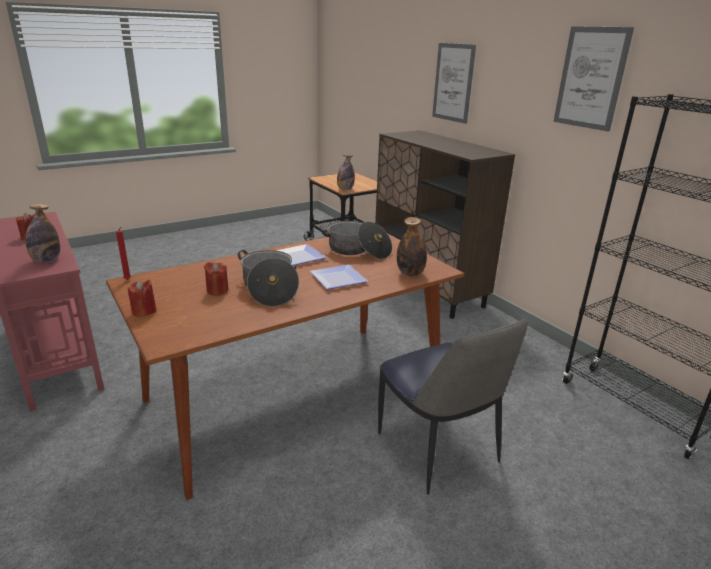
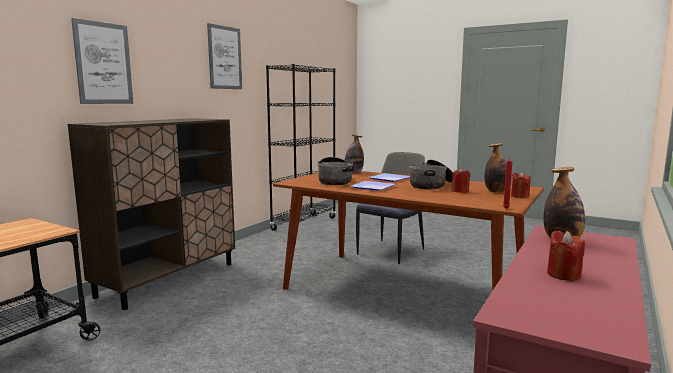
camera: 115 degrees left, 15 degrees down
(345, 189) = (49, 232): bottle -> bottle (496, 191)

